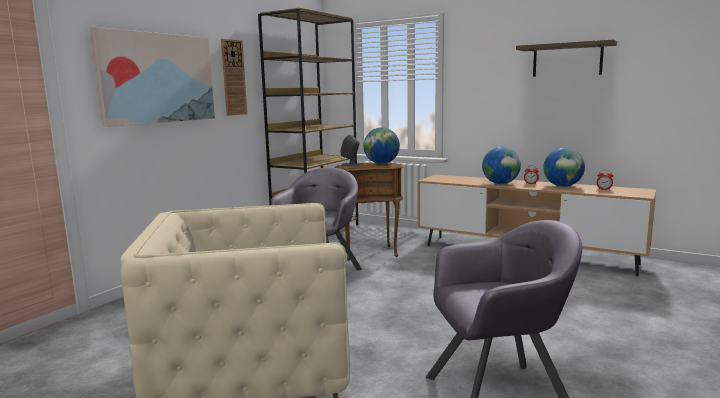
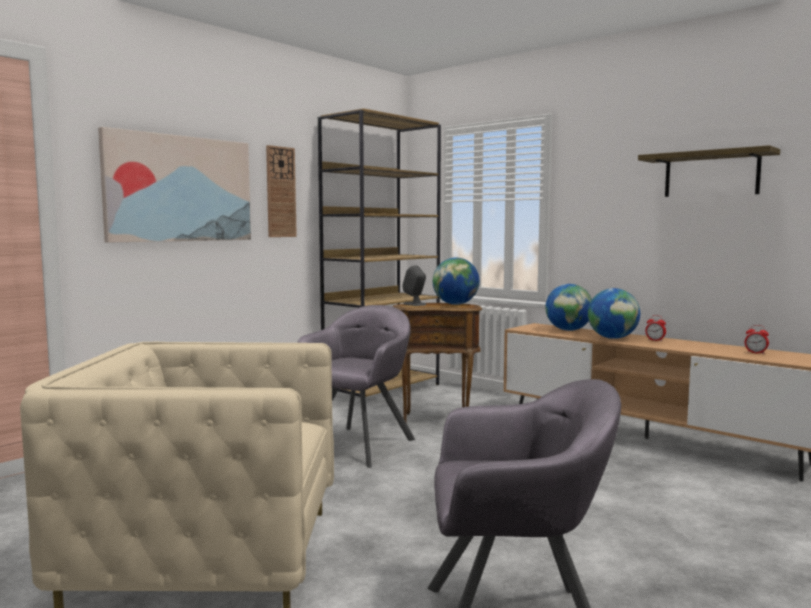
camera: 10 degrees right, 5 degrees down
(562, 186) = (698, 346): globe -> globe (568, 330)

